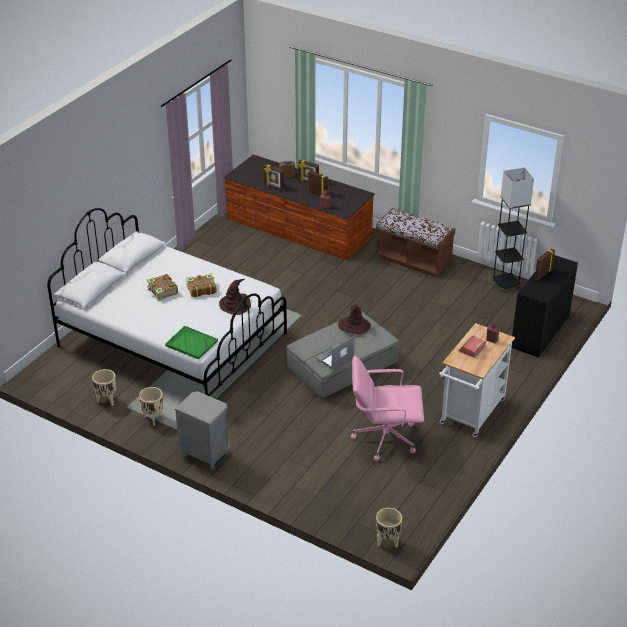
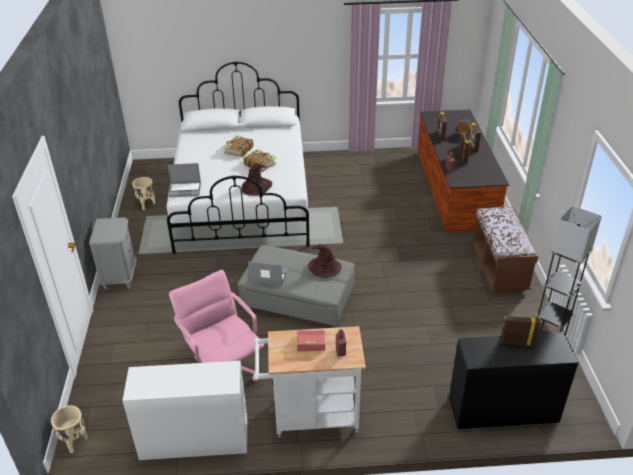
camera: 55 degrees right, 0 degrees up
(153, 418) = (143, 233): beige planter -> none
(191, 343) = (185, 190): green tray -> laptop
(441, 478) = (194, 440): none -> white desk

